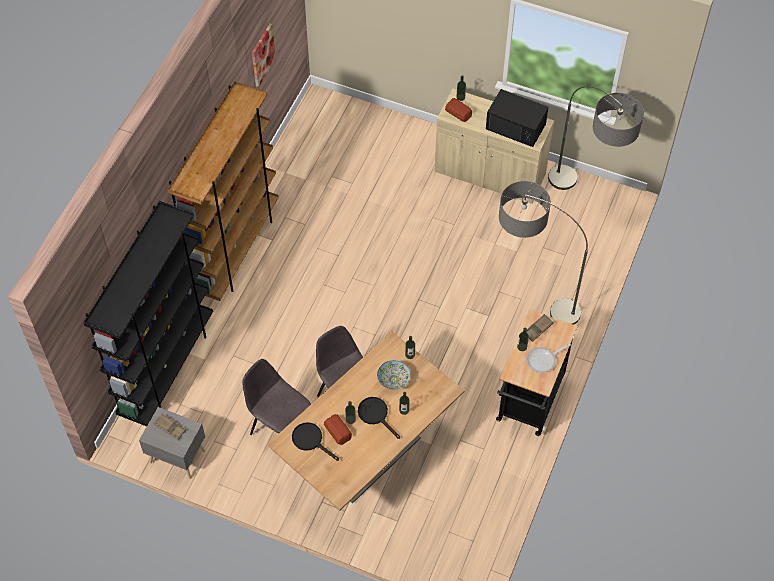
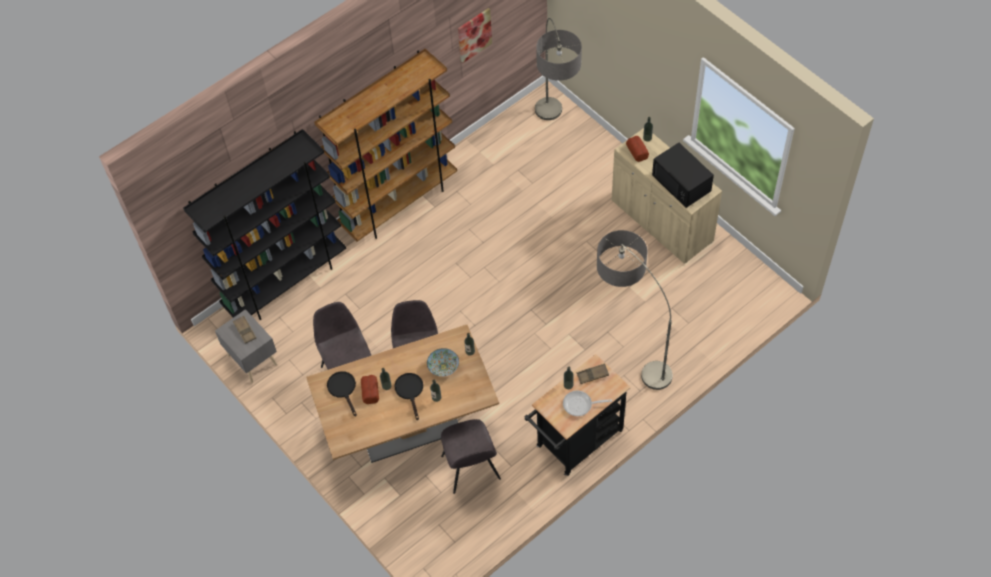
camera: 30 degrees right, 0 degrees up
(449, 468) = (471, 469): none -> grey chair
(586, 201) = (737, 280): floor lamp -> floor lamp (555, 135)

